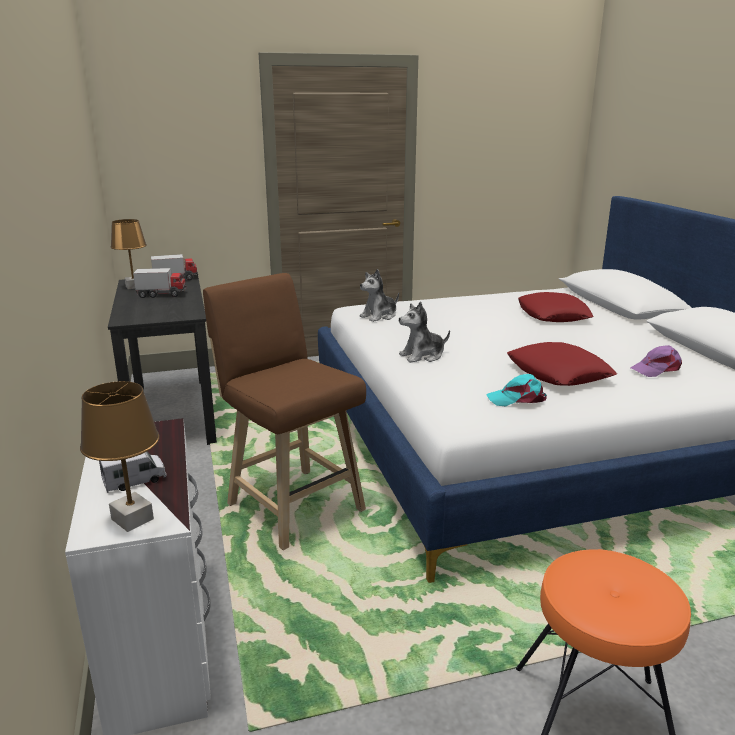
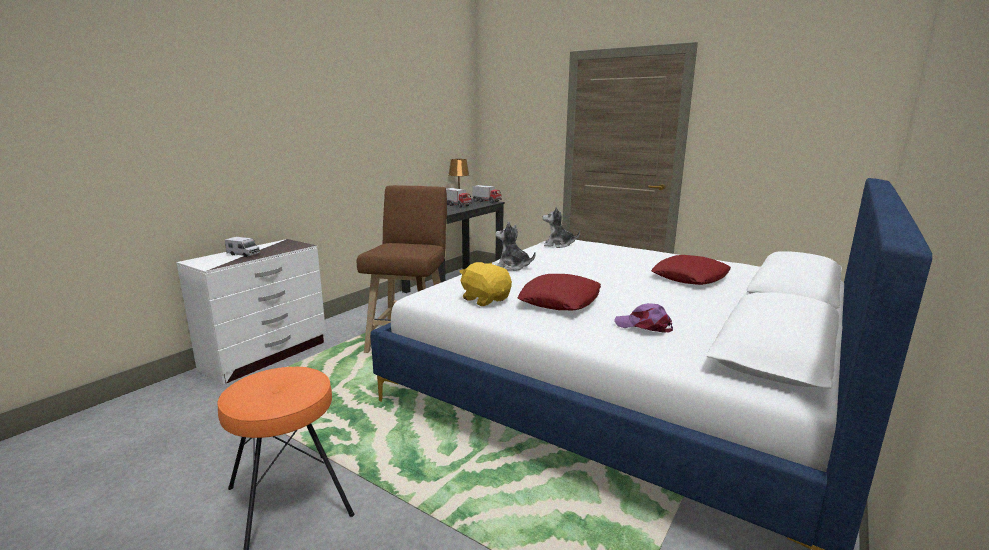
camera: 50 degrees right, 5 degrees down
(131, 519) = (208, 262): brown table lamp -> none
(517, 399) = (485, 299): turquoise cap -> yellow plush toy

